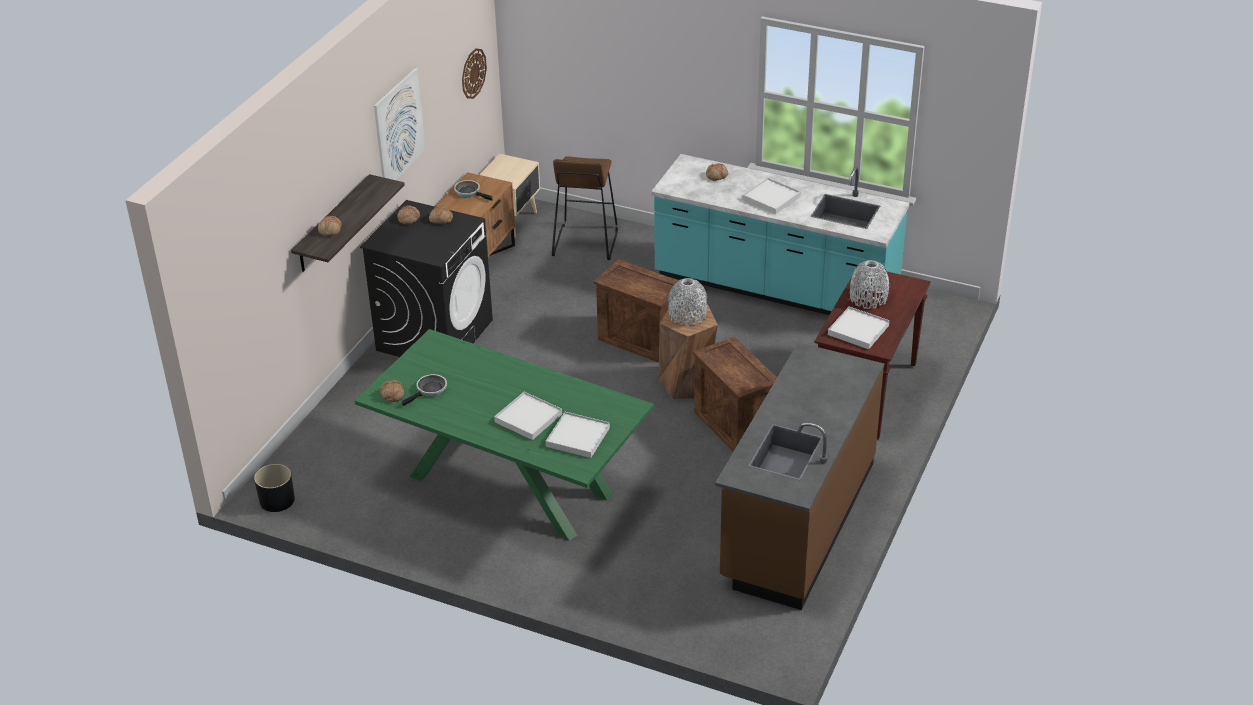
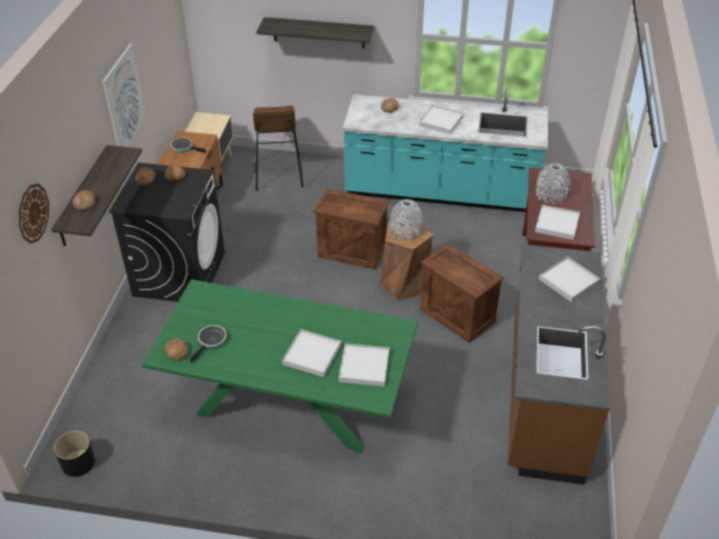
camera: 15 degrees left, 5 degrees up
(473, 73) = (171, 46): wall clock -> wall clock (32, 213)
(646, 76) = (319, 32): none -> shelf
(831, 386) = (569, 281): none -> white tray

